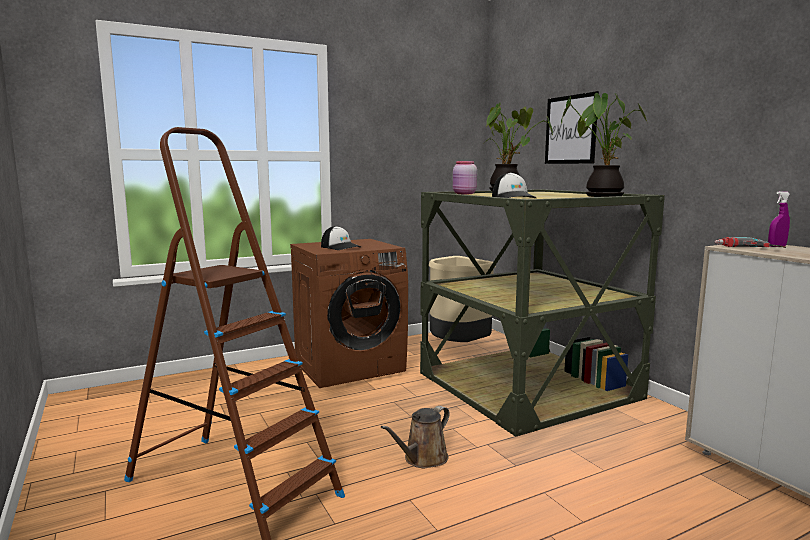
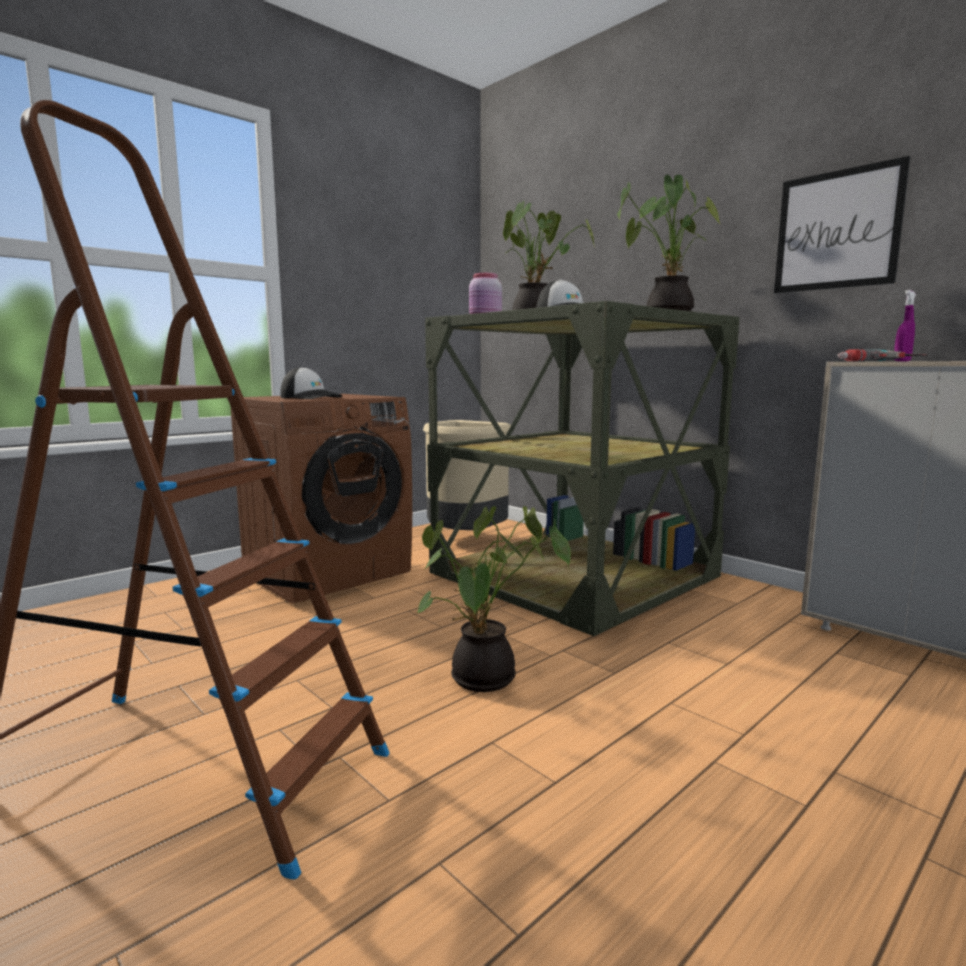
camera: 15 degrees left, 0 degrees up
(423, 459) = (484, 681): brown watering can -> potted plant
(570, 129) = (603, 248): picture -> picture (837, 230)

